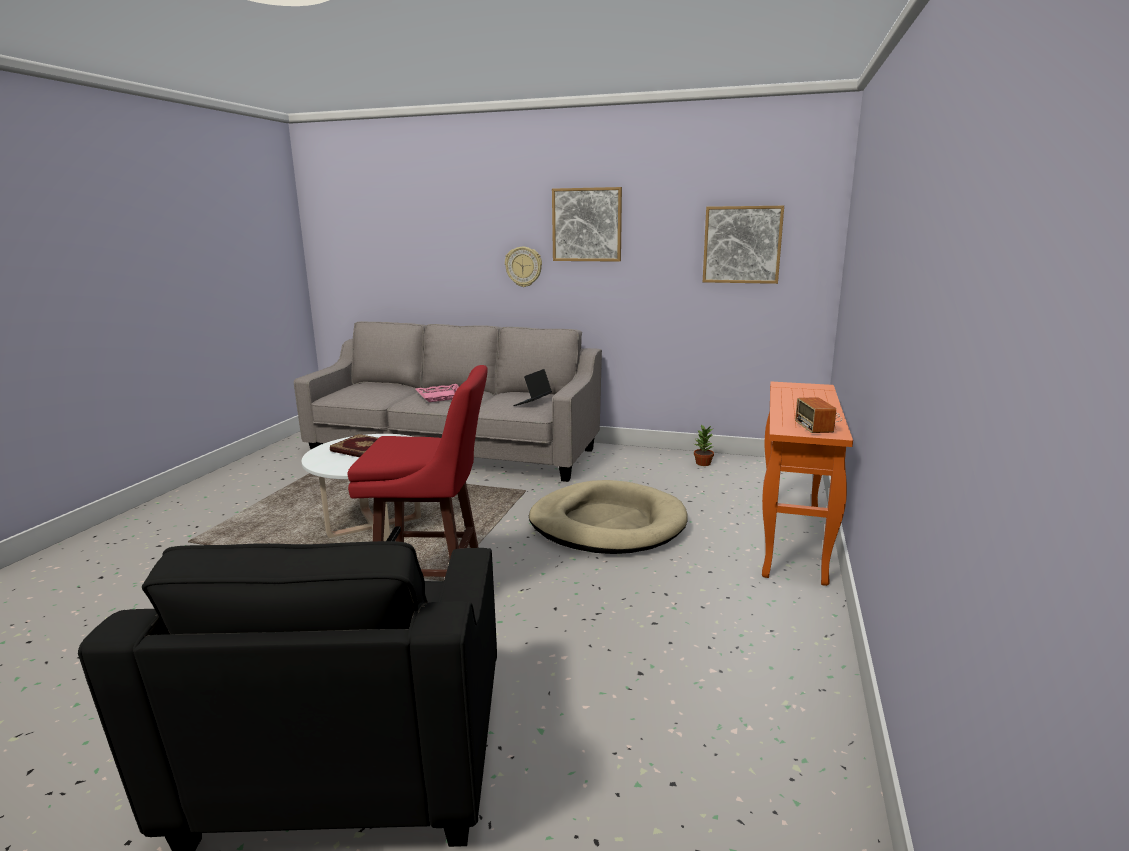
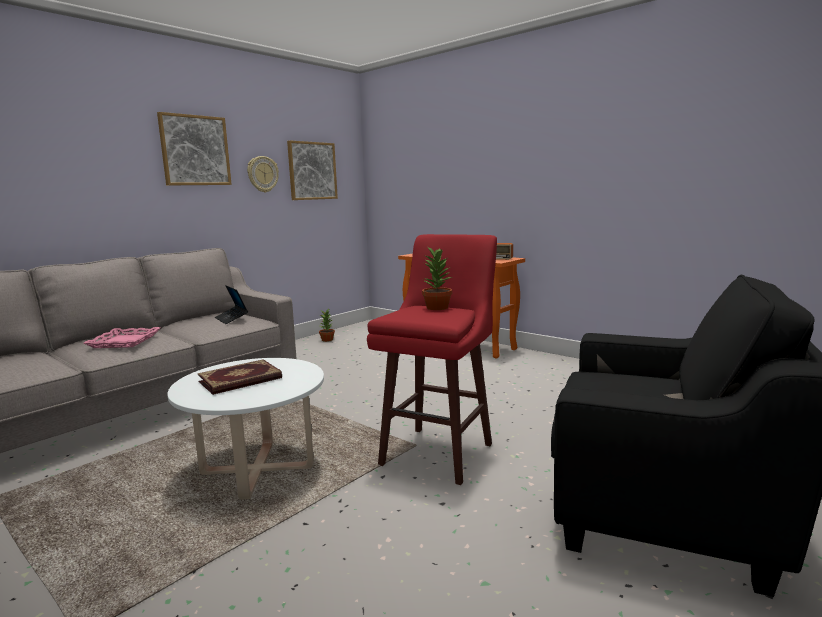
camera: 65 degrees left, 5 degrees down
(427, 447) = (437, 307): none -> potted plant
(523, 266) = (132, 192): wall clock -> wall clock (262, 174)
(607, 524) = (384, 379): beige dog bed -> none

